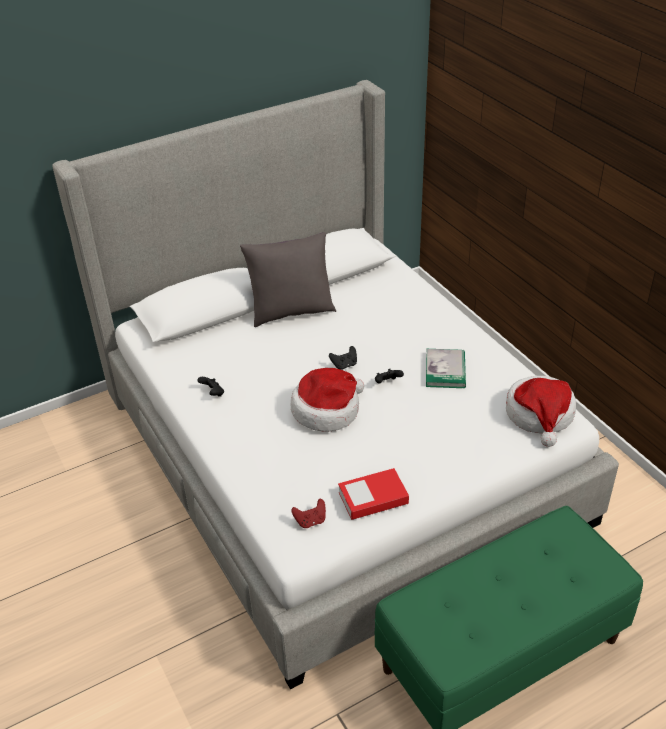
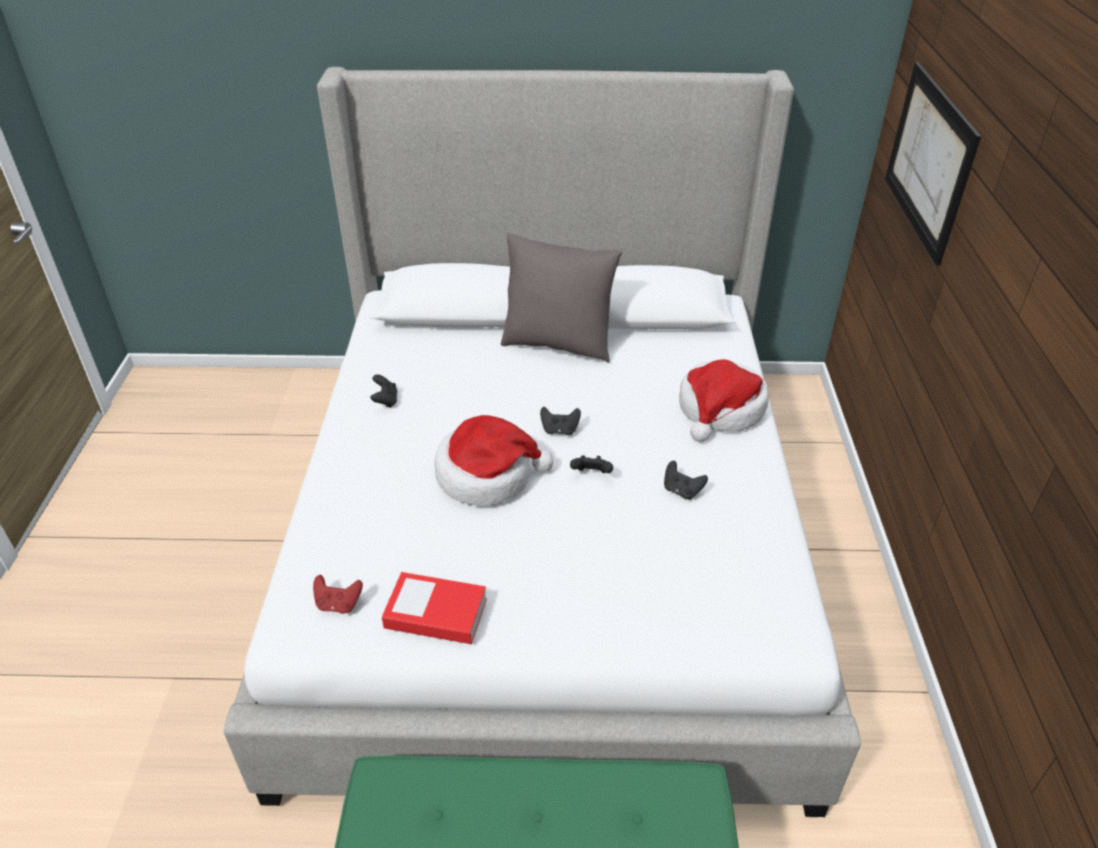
camera: 30 degrees right, 0 degrees up
(445, 370) = (682, 491): book -> black game controller
(487, 117) = (928, 160): none -> picture
(540, 415) = (762, 611): hat -> hat (720, 410)

